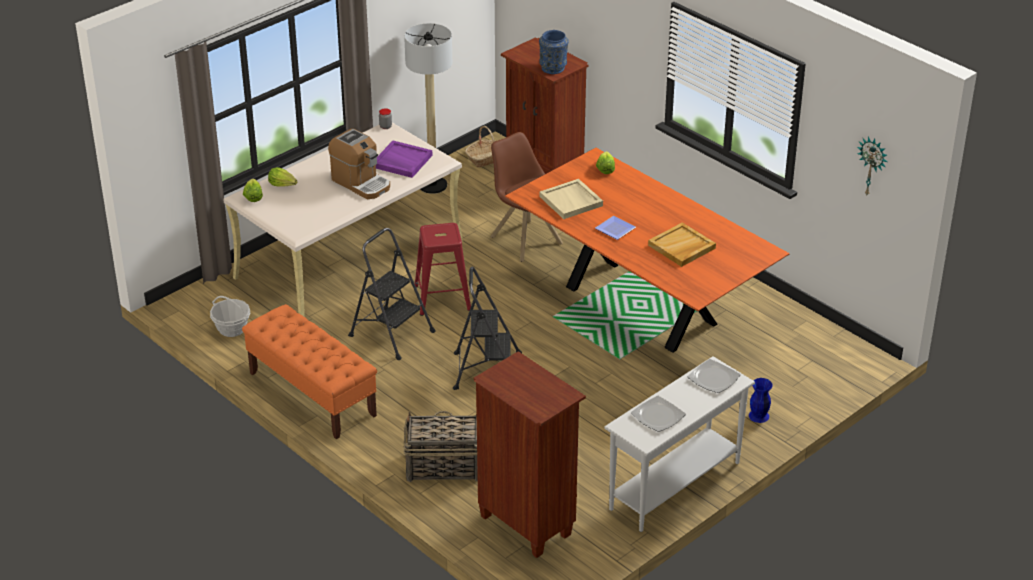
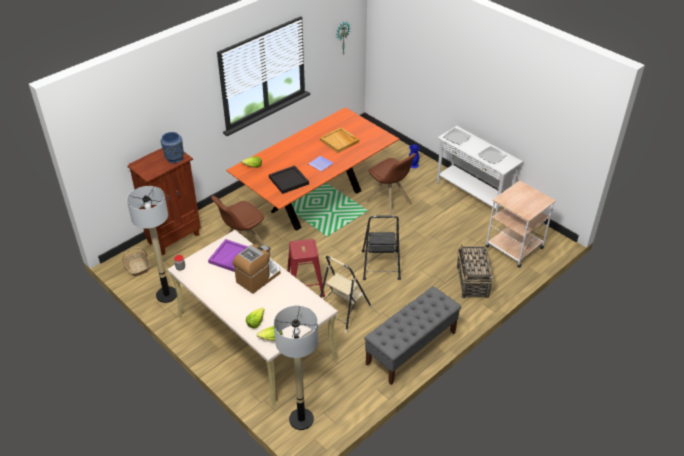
camera: 90 degrees left, 5 degrees up
(209, 300) = (301, 419): none -> floor lamp
(232, 329) = (338, 401): basket -> none
(312, 394) = (411, 348): orange bench -> grey bench
(390, 332) = (342, 311): black step ladder -> beige step ladder
(527, 524) = (514, 248): brown cabinet -> beige cart
(571, 201) = (289, 180): beige tray -> black tray
(643, 383) = (389, 202): none -> brown chair

